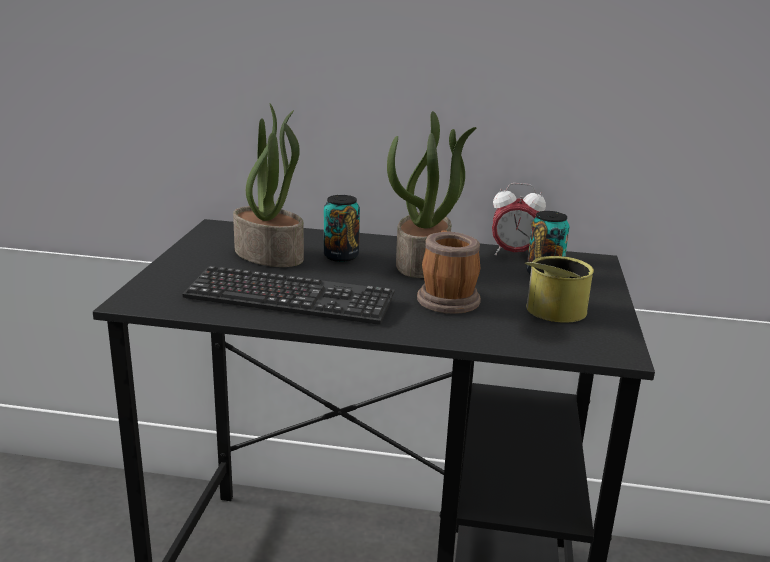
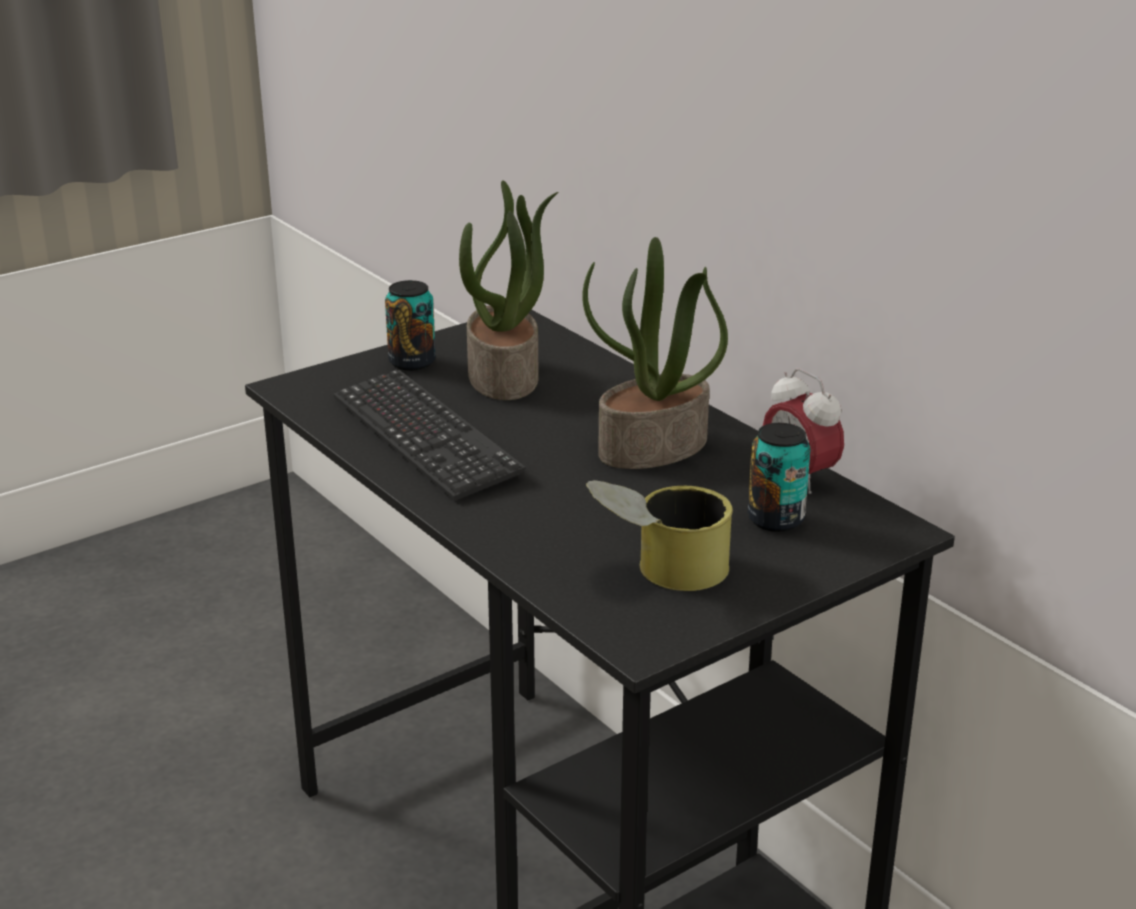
camera: 45 degrees right, 5 degrees up
(341, 256) = (576, 405): can -> can (412, 362)
(446, 297) = (588, 500): mug -> none

